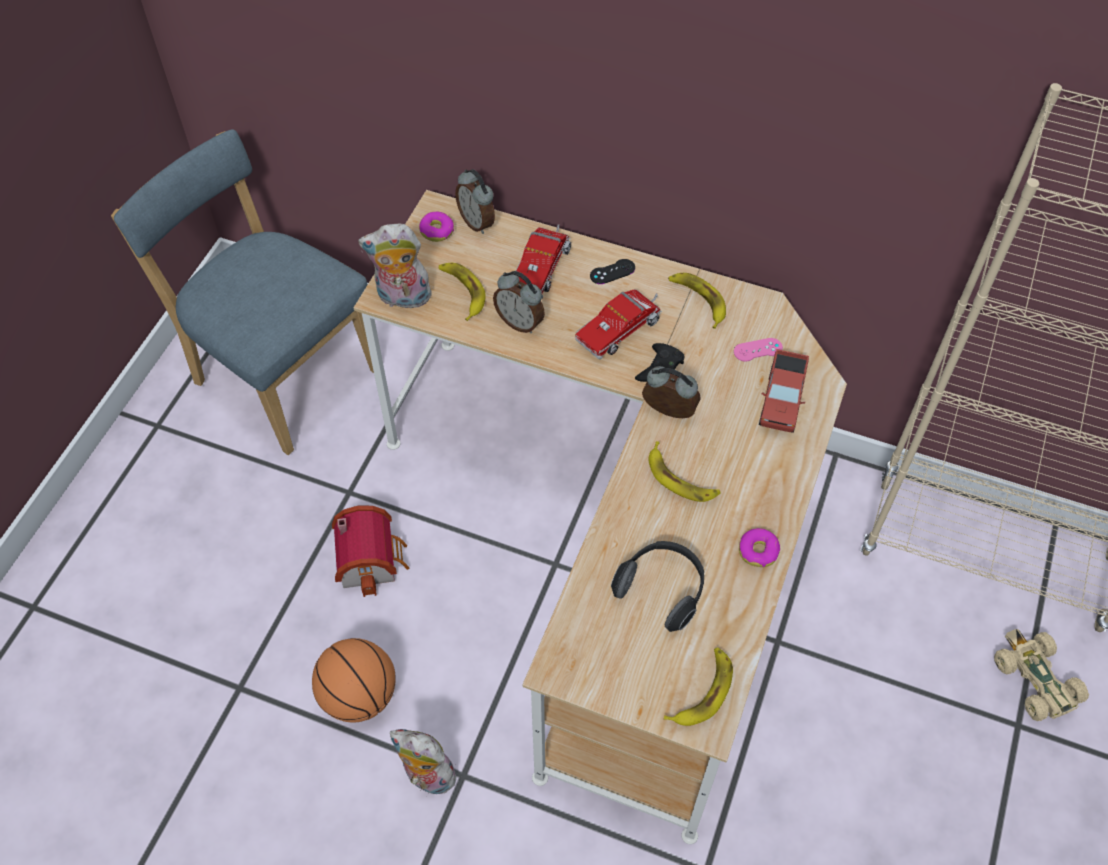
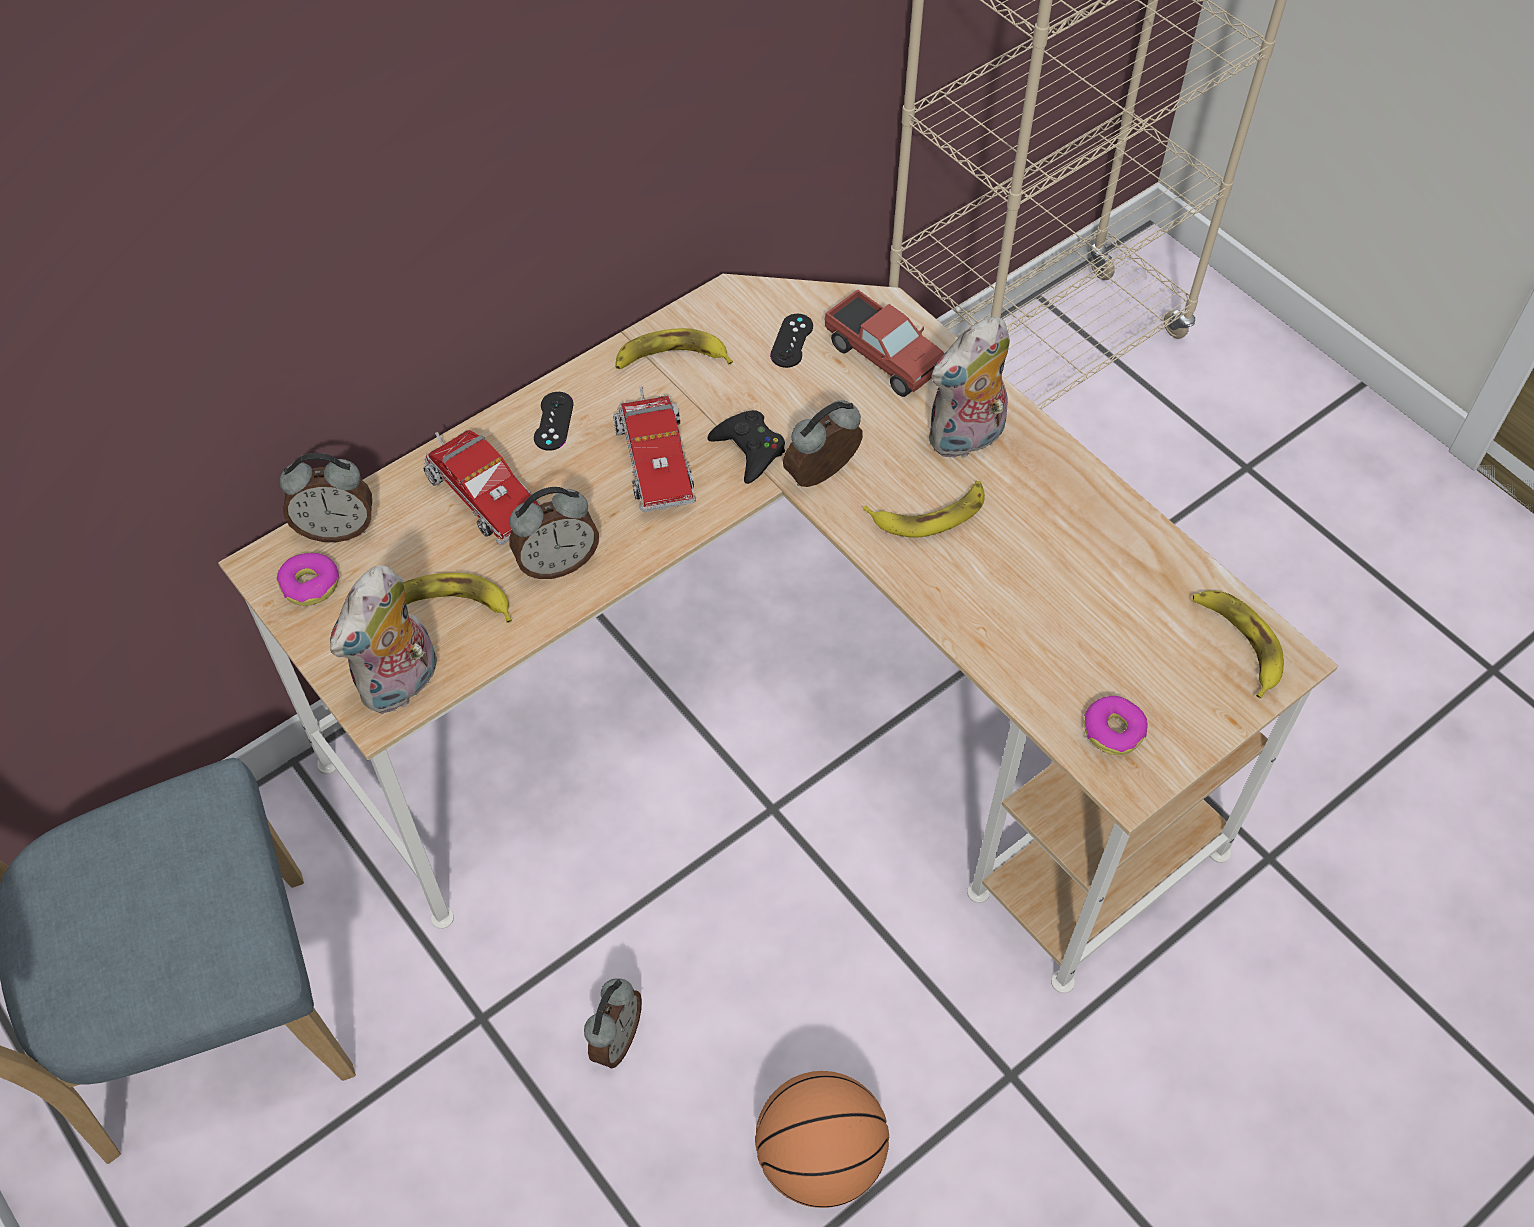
camera: 60 degrees left, 0 degrees up
(372, 559) = (615, 1039): toy house -> alarm clock
(426, 777) = (989, 1123): plush toy -> plush toy (966, 439)
(662, 589) = (1077, 613): headphones -> none
(758, 350) = (792, 341): pink game controller -> black game controller
(758, 551) = (1079, 491): donut -> donut (1113, 730)
(1035, 679) = (1203, 422): beige toy car -> none

